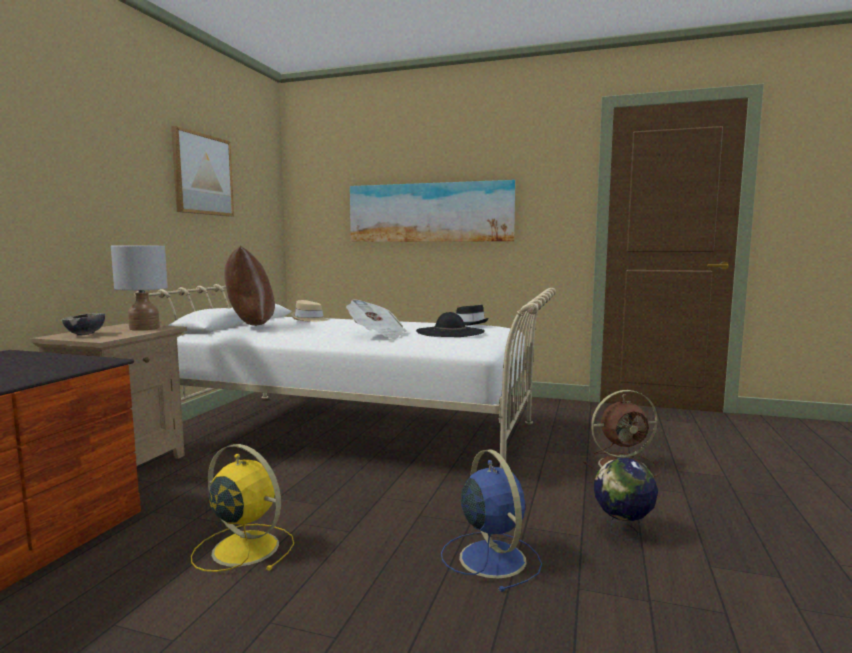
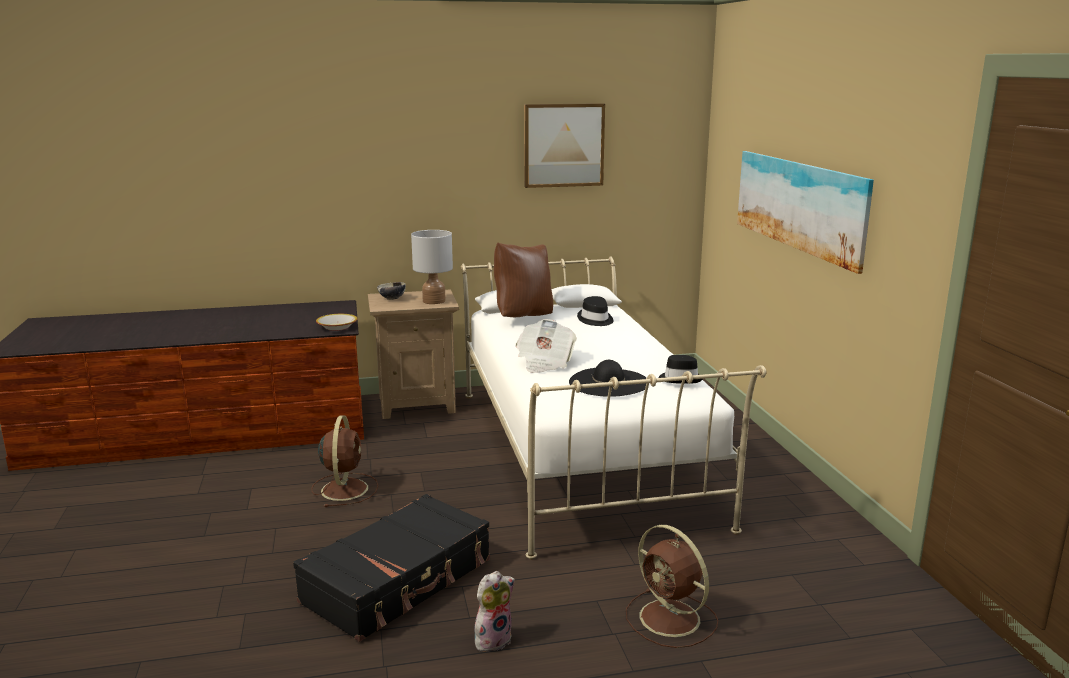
camera: 60 degrees right, 10 degrees up
(88, 362) = (337, 327): none -> bowl
(243, 548) = (345, 488): yellow fan -> brown fan
(309, 319) = (595, 320): beige hat -> black hat
(491, 557) = (399, 581): blue fan -> black suitcase
(622, 533) = (493, 639): globe -> plush toy

